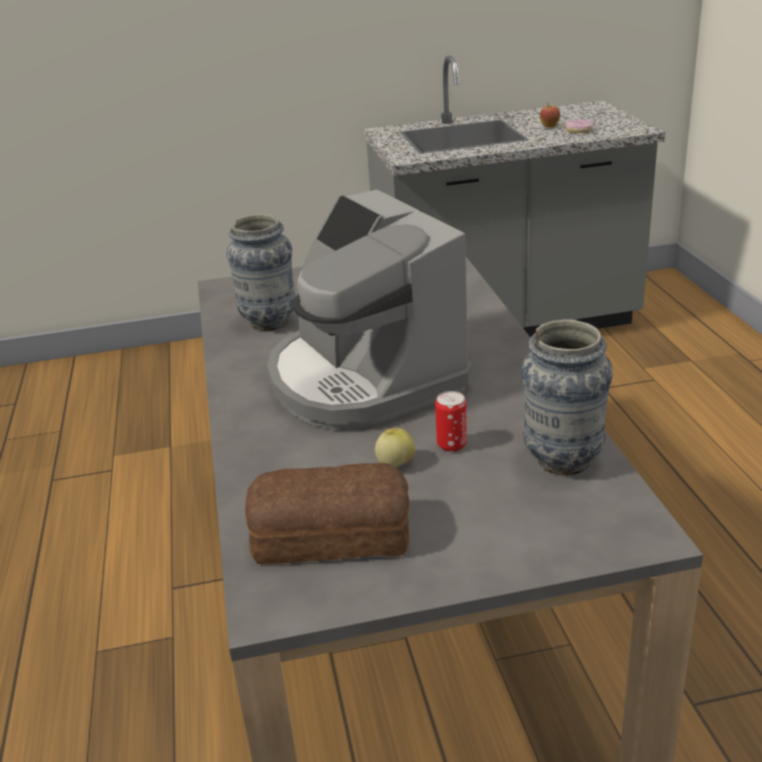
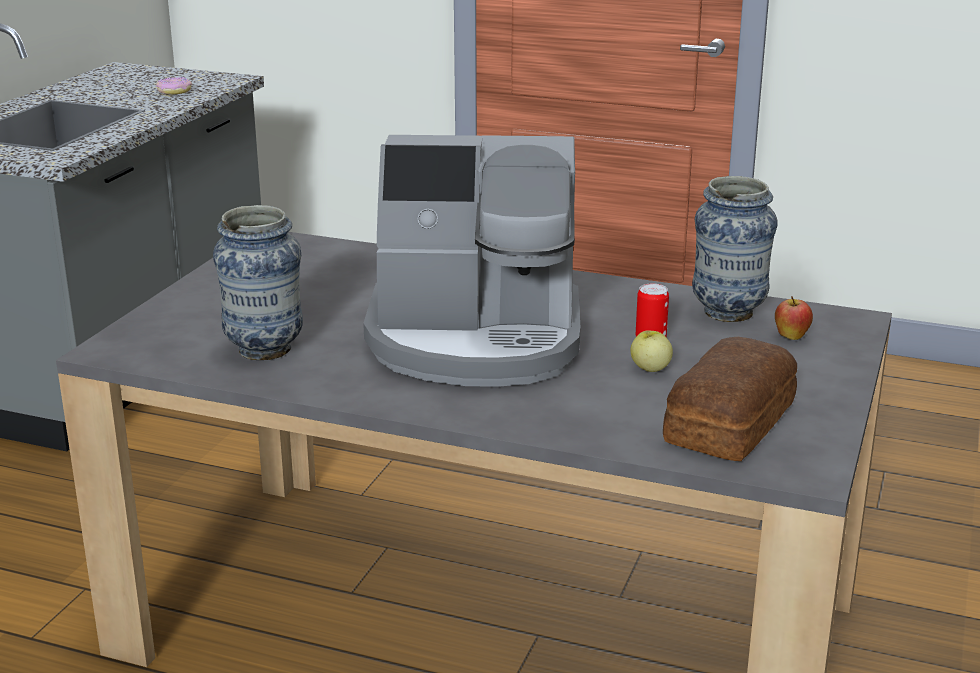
camera: 60 degrees left, 5 degrees down
(549, 127) = (132, 95): apple -> apple (791, 338)

